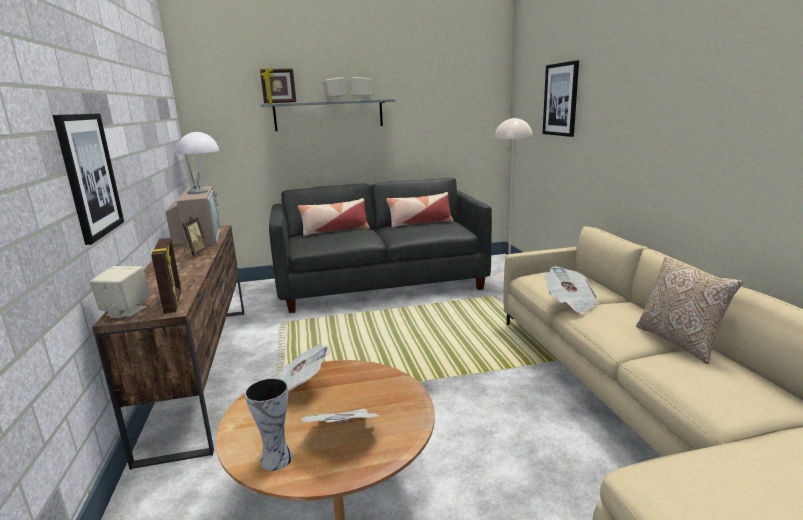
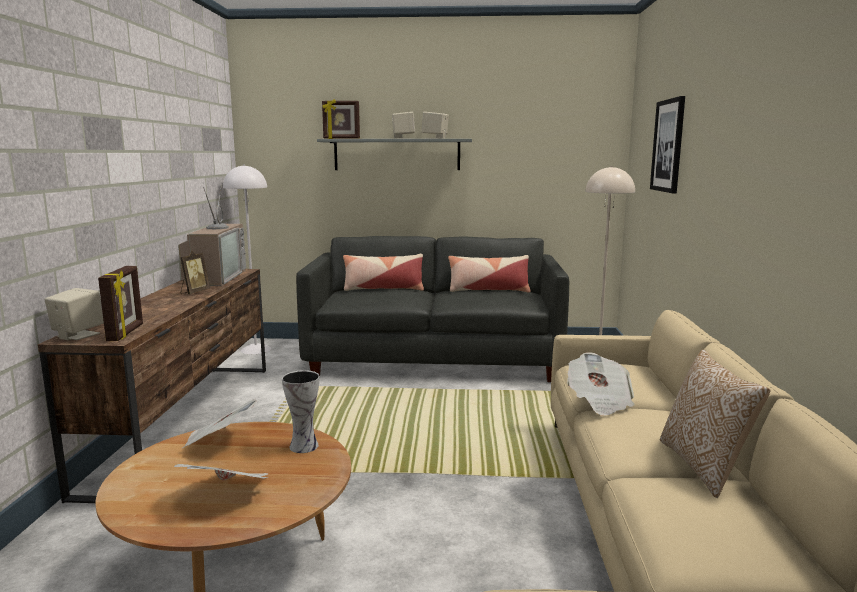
camera: 15 degrees right, 5 degrees down
(89, 175) = (73, 196): picture -> none
(276, 458) = (145, 502): vase -> vase (304, 445)

